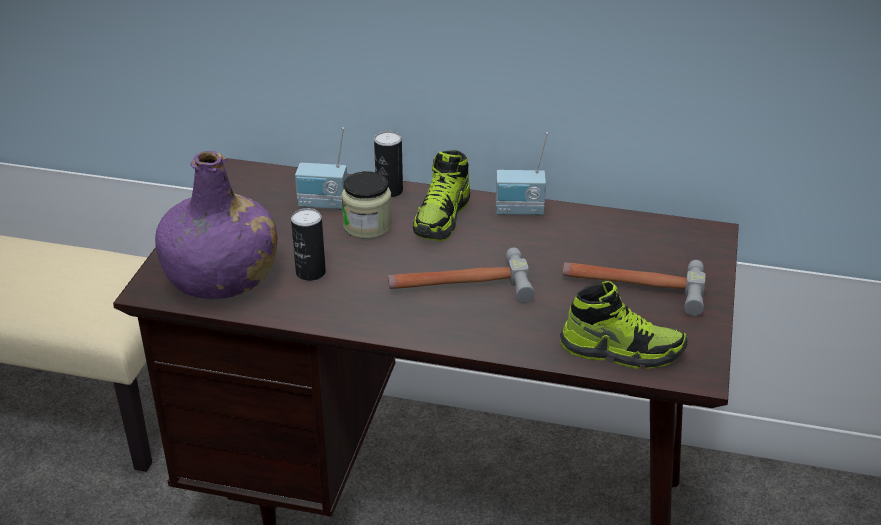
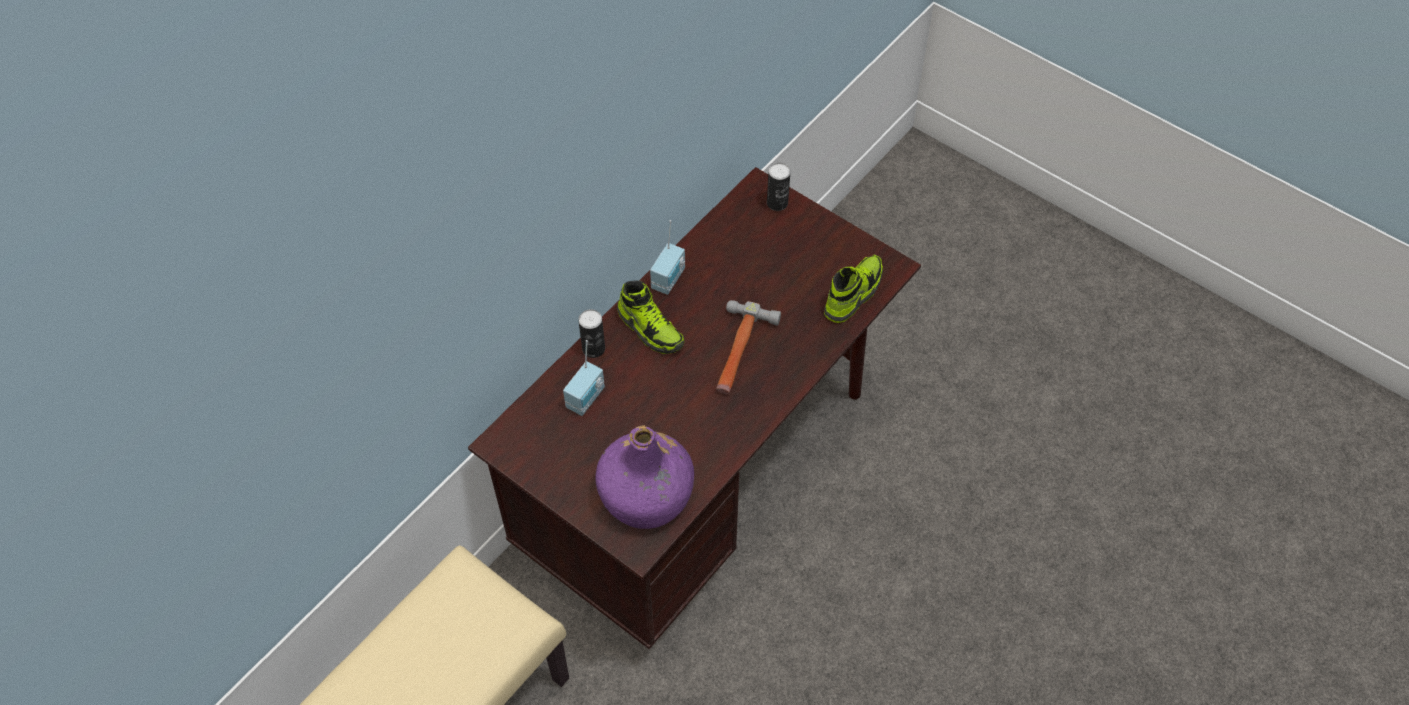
camera: 65 degrees left, 20 degrees up
(310, 272) = (674, 436): can -> can (777, 203)
(367, 226) = (634, 379): jar -> none
(632, 286) = (792, 257): hammer -> none

